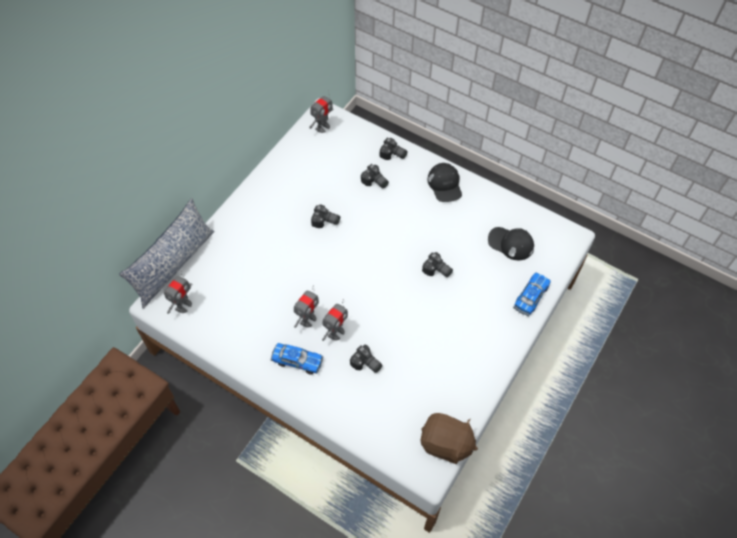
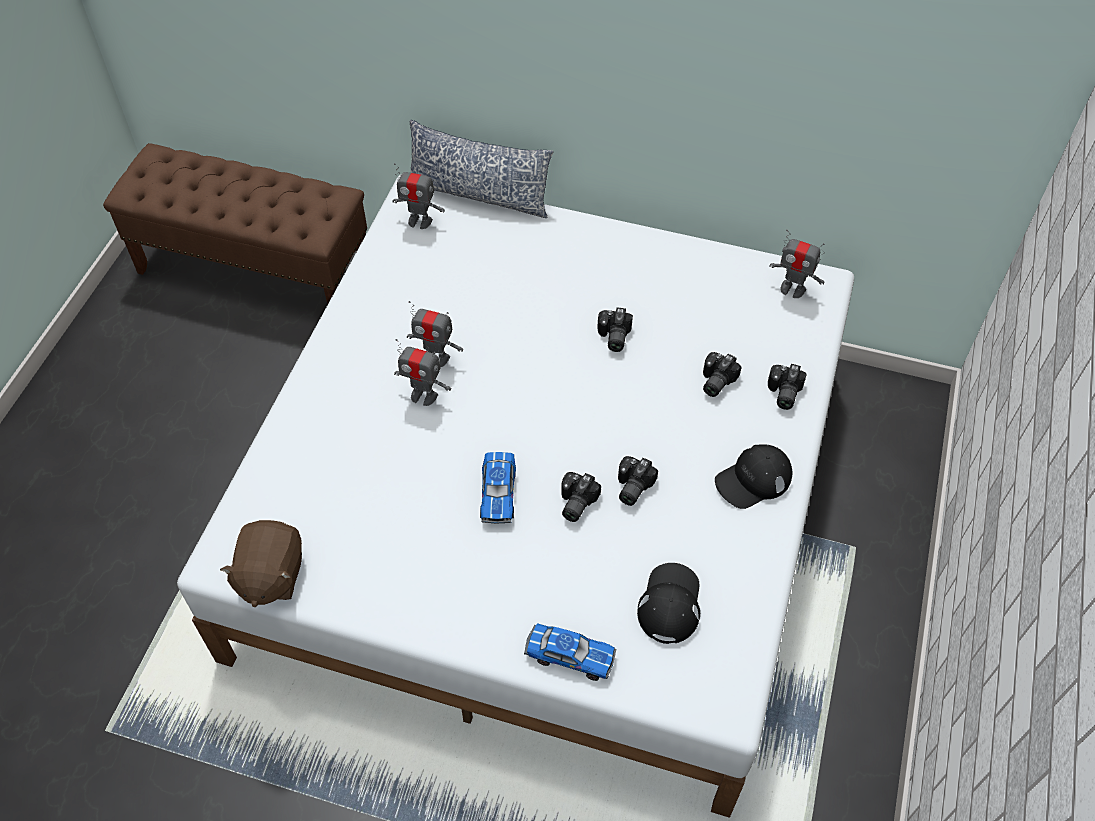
camera: 75 degrees right, 5 degrees down
(297, 360) = (367, 362): toy car -> toy car (498, 492)
(366, 364) = (380, 444): camera -> camera (631, 487)

